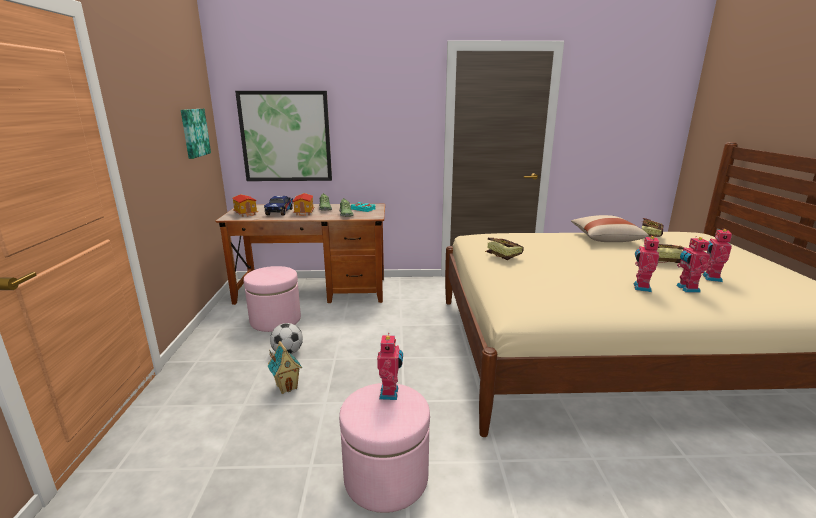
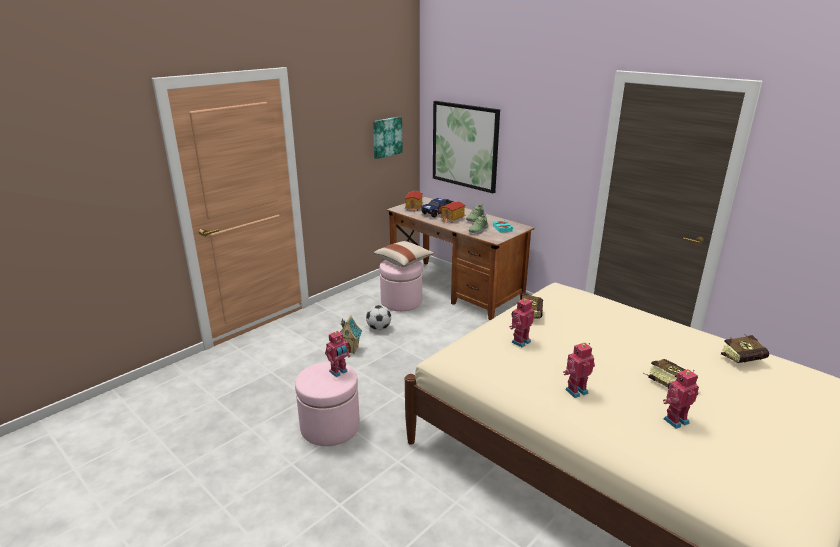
camera: 45 degrees right, 5 degrees up
(605, 239) = (677, 340): beige pillow -> beige pillow (404, 261)
(686, 289) = (616, 413): toy robot -> toy robot (520, 341)

